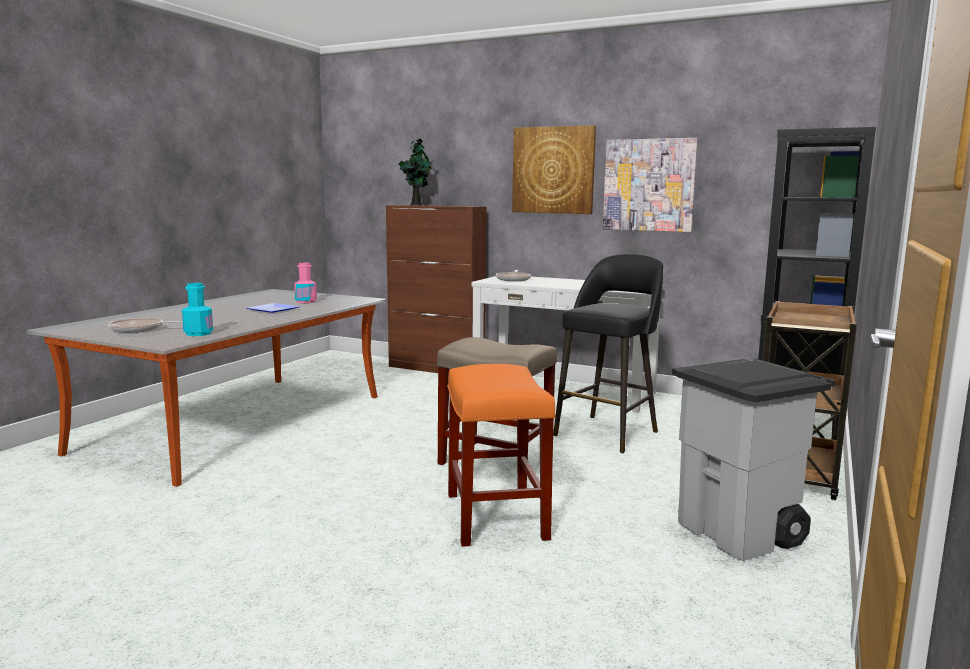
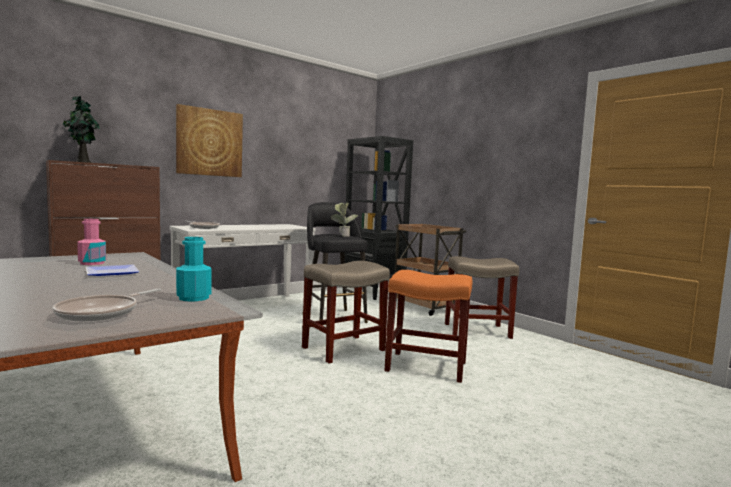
camera: 65 degrees left, 5 degrees down
(610, 308) = (342, 236): none -> potted plant
(649, 185) = (276, 159): picture -> none
(740, 534) = (478, 330): grey trash can -> beige stool

